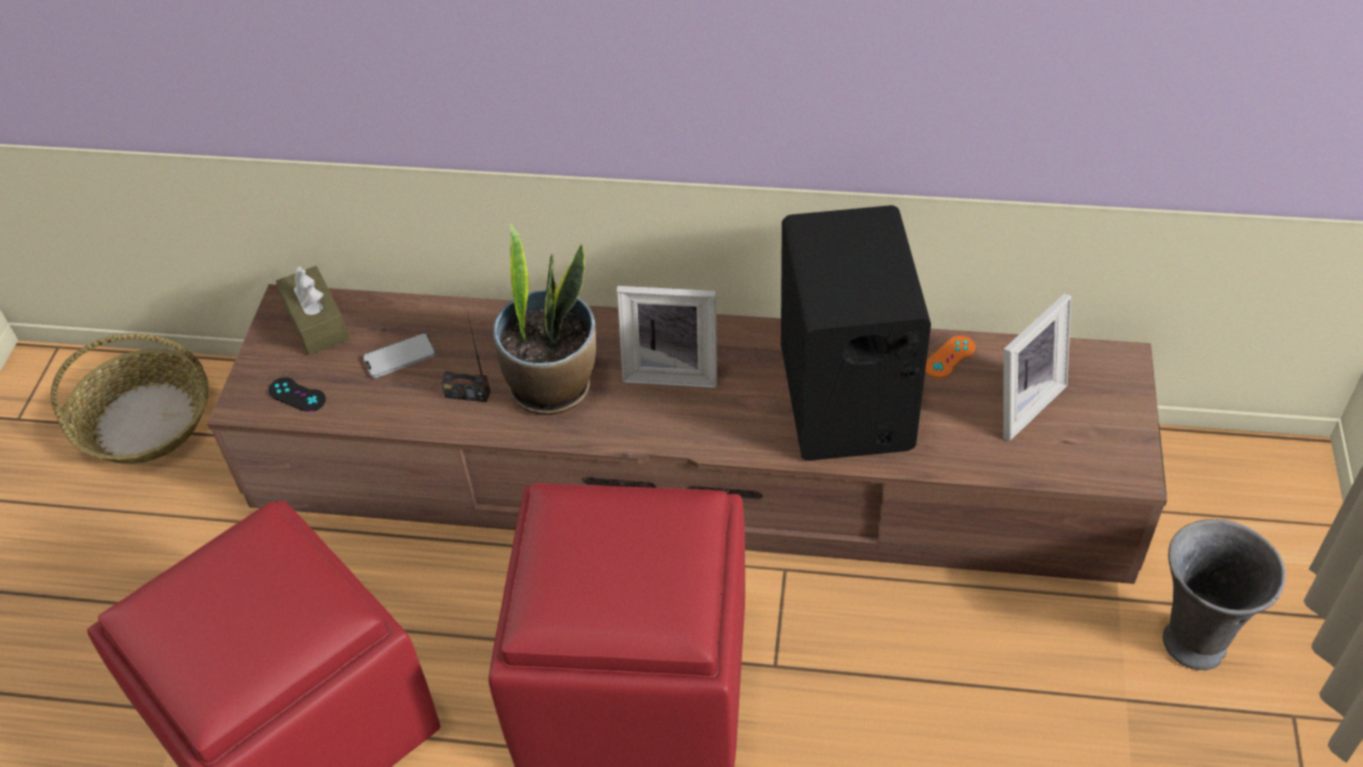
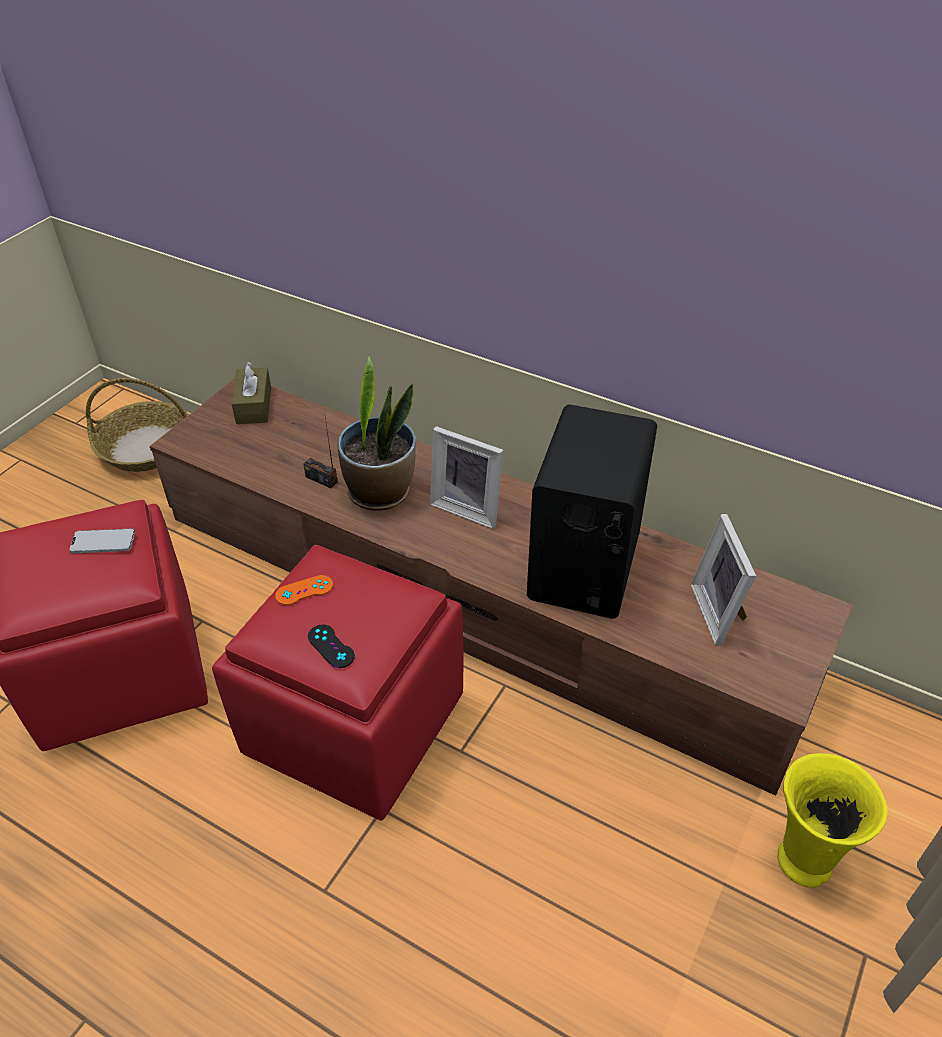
camera: 20 degrees right, 5 degrees down
(297, 395) = (214, 446): black game controller -> black game controller (331, 646)
(400, 357) = (292, 442): phone -> phone (103, 542)
(949, 357) = (681, 563): orange game controller -> orange game controller (304, 590)
(1020, 402) = (720, 612): picture frame -> picture frame turned 105 degrees clockwise
(1191, 643) = (802, 860): grey vase -> yellow vase

